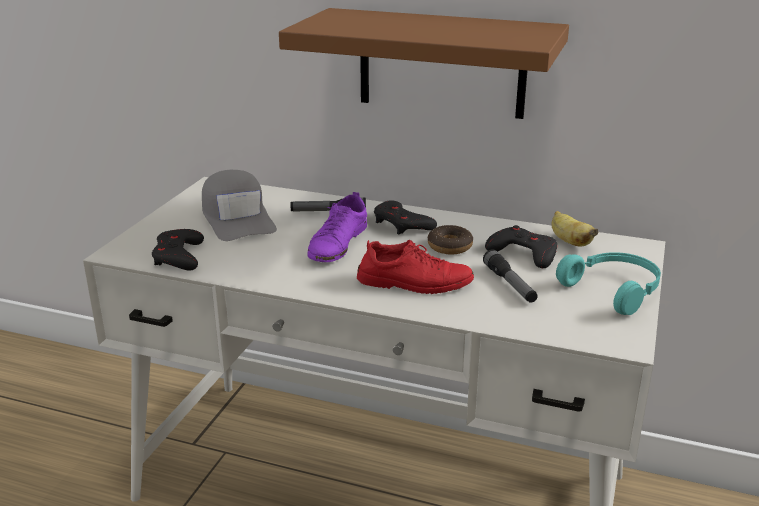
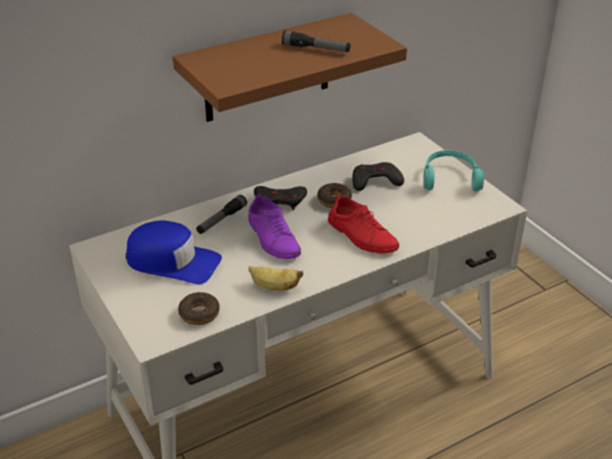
camera: 50 degrees left, 10 degrees up
(178, 256) = (199, 313): black game controller -> donut
(237, 218) = (173, 261): grey cap -> blue cap
(414, 282) = (362, 236): red shoe -> red shoe turned 90 degrees clockwise
(509, 284) = (404, 205): flashlight -> flashlight (316, 49)
(569, 241) = (381, 159): banana -> banana (274, 287)

